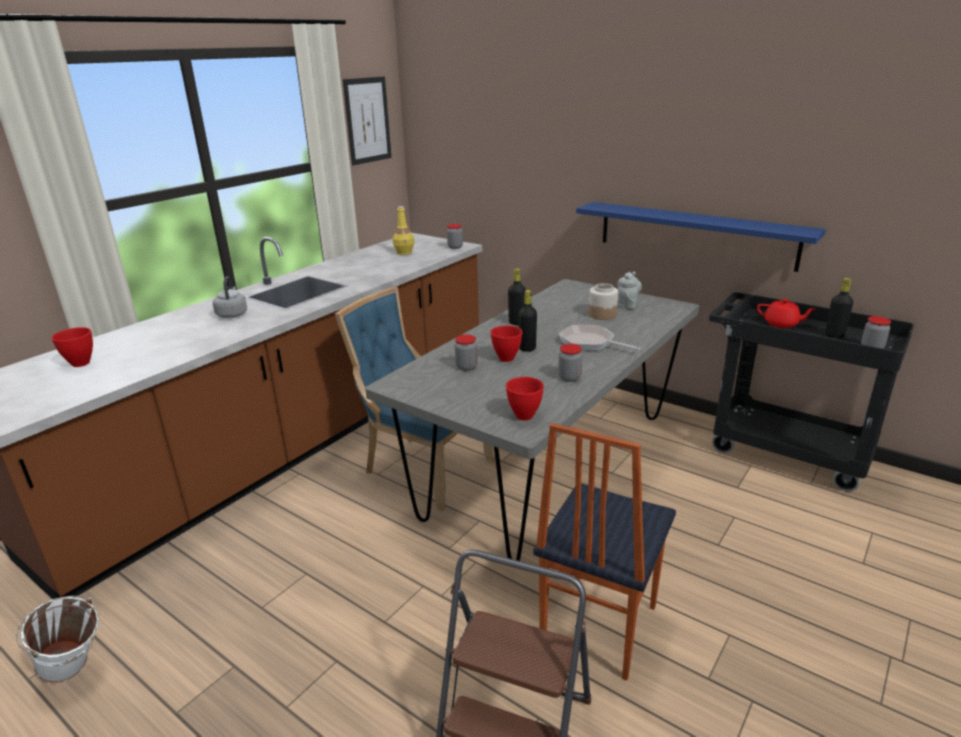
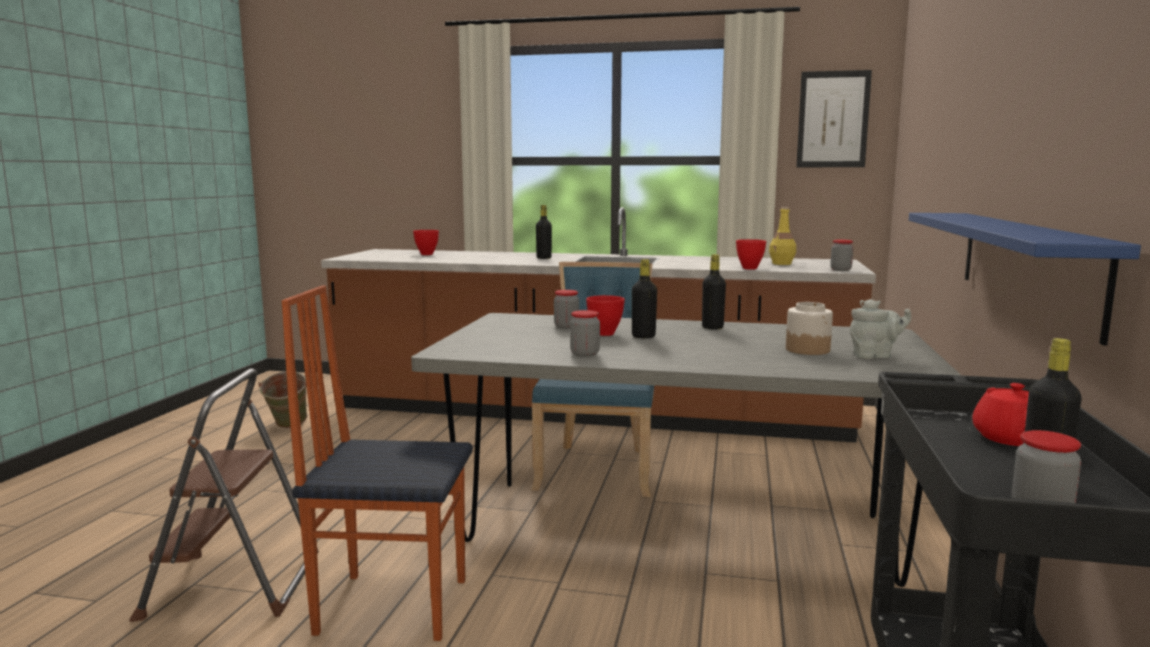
camera: 65 degrees right, 15 degrees down
(75, 672) = (287, 427): white bucket -> green bucket
(232, 314) = (544, 258): grey kettle -> black bottle
(525, 416) = (474, 350): red bowl -> red bowl (749, 268)
(590, 343) = (699, 353): frying pan -> none

